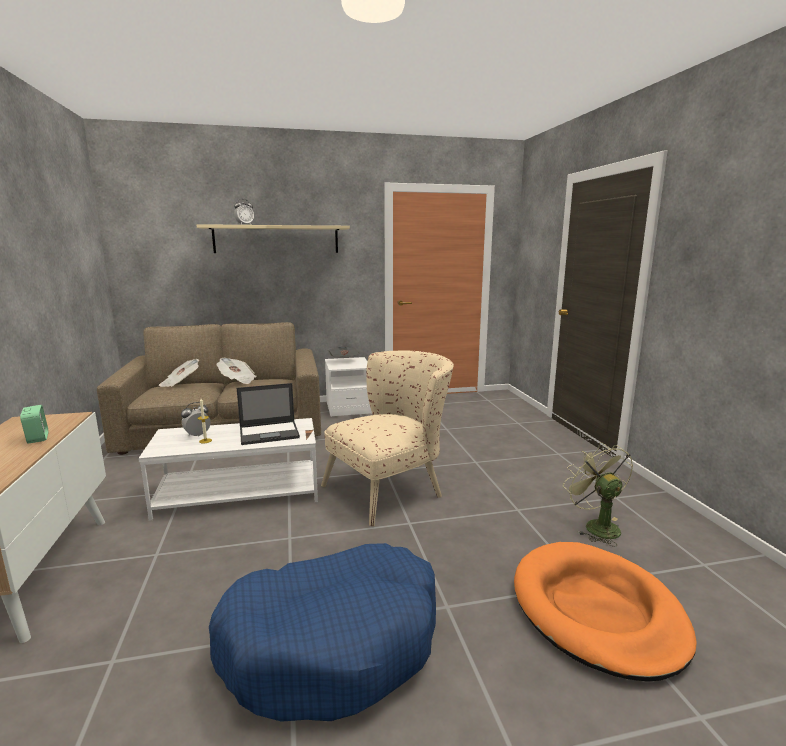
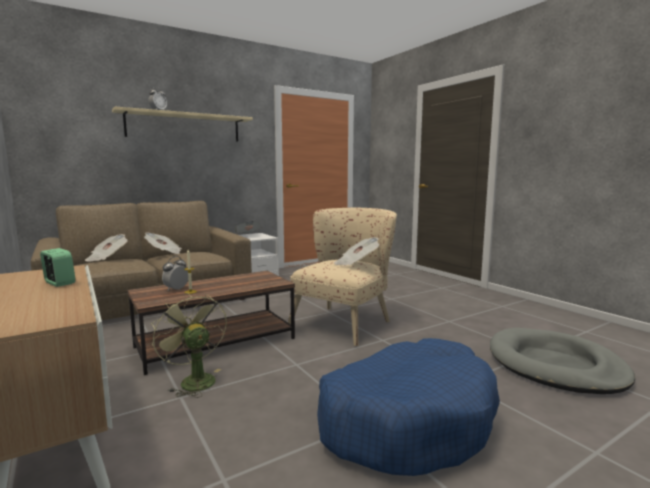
camera: 20 degrees left, 5 degrees down
(240, 492) = (216, 342): white coffee table -> brown coffee table
(270, 433) = (245, 281): laptop -> none
(393, 426) = (356, 263): none -> newspaper
(596, 526) = (507, 322): green fan -> green fan (193, 380)
(596, 611) = (555, 365): orange dog bed -> grey dog bed

